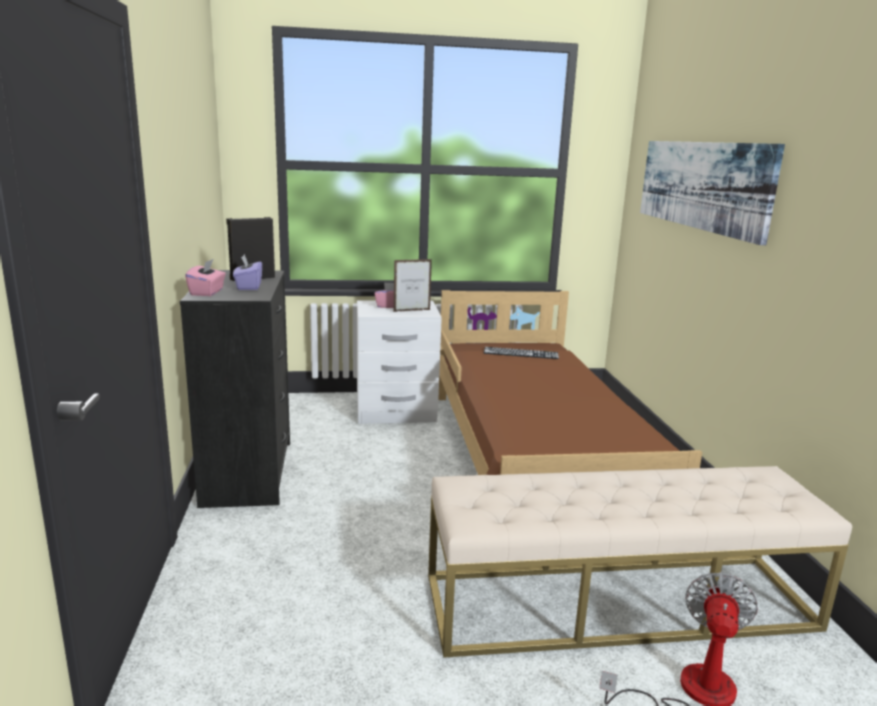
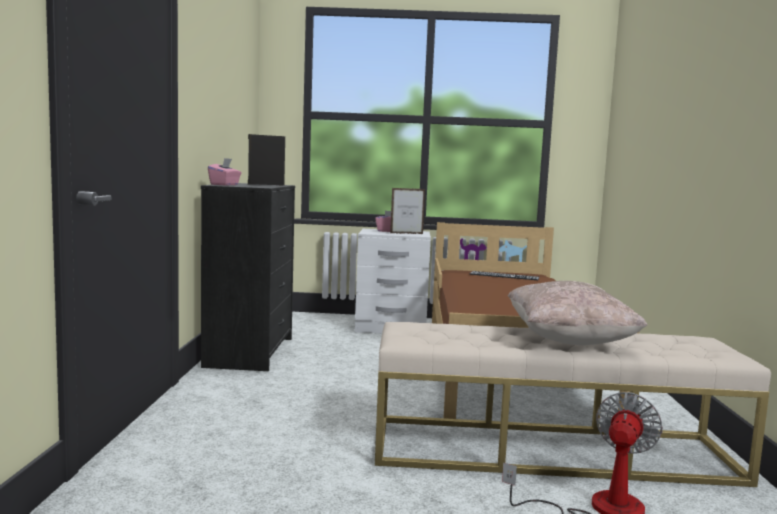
camera: 10 degrees right, 10 degrees down
(248, 286) = (259, 185): purple tissue box -> none
(642, 496) = (568, 341): none -> beige pillow
(701, 185) = (659, 113): picture -> none

